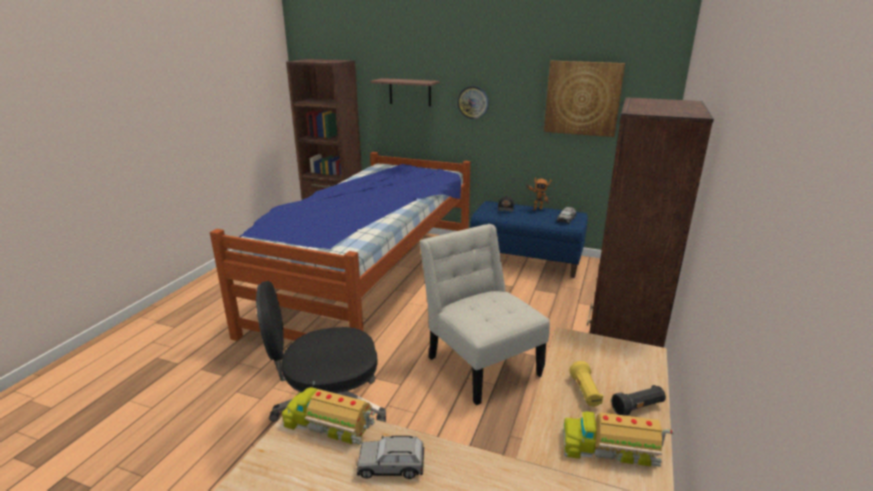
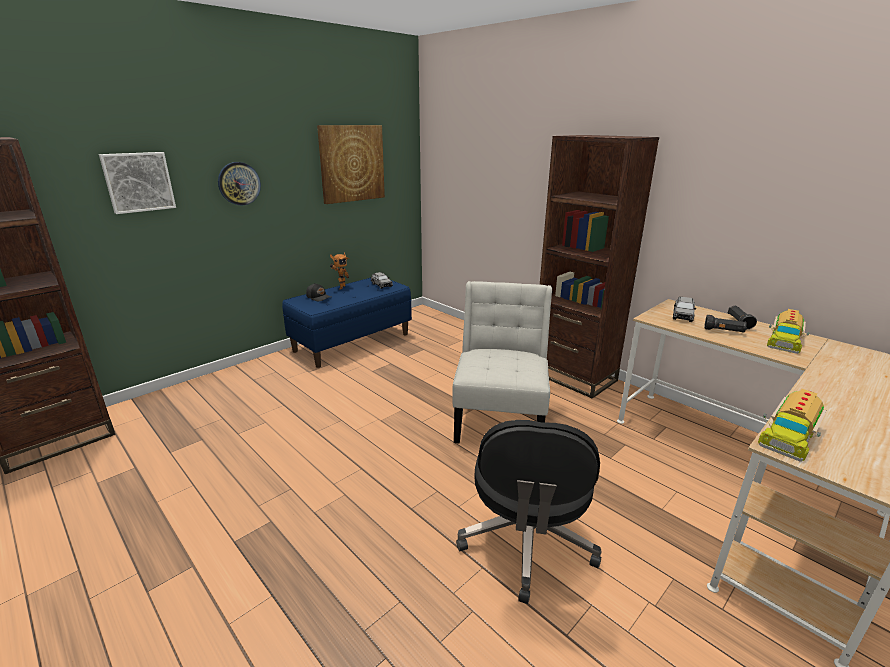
camera: 65 degrees left, 0 degrees up
(369, 280) = (270, 445): bed -> none
(391, 466) = (836, 414): grey toy car -> grey toy car (682, 316)
(410, 92) = (138, 182): shelf -> picture
(481, 362) = (500, 418): white chair -> white chair turned 105 degrees clockwise
(585, 392) = (723, 331): yellow flashlight -> black flashlight

